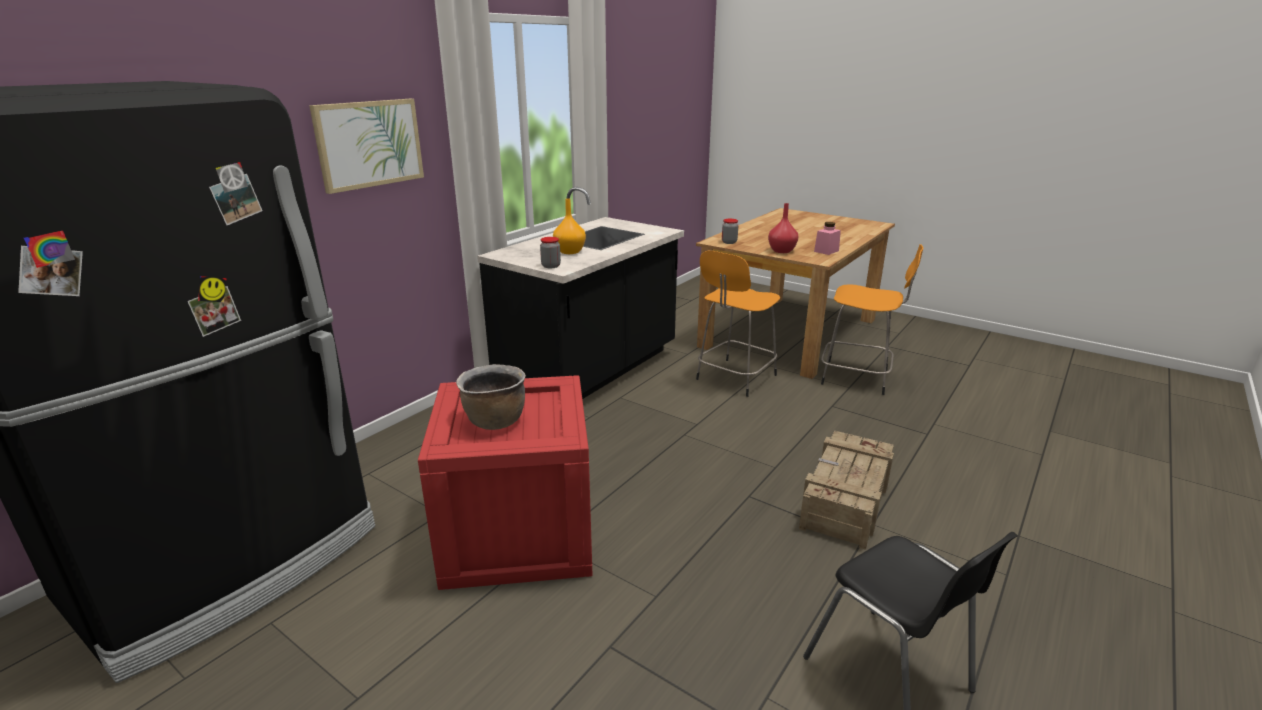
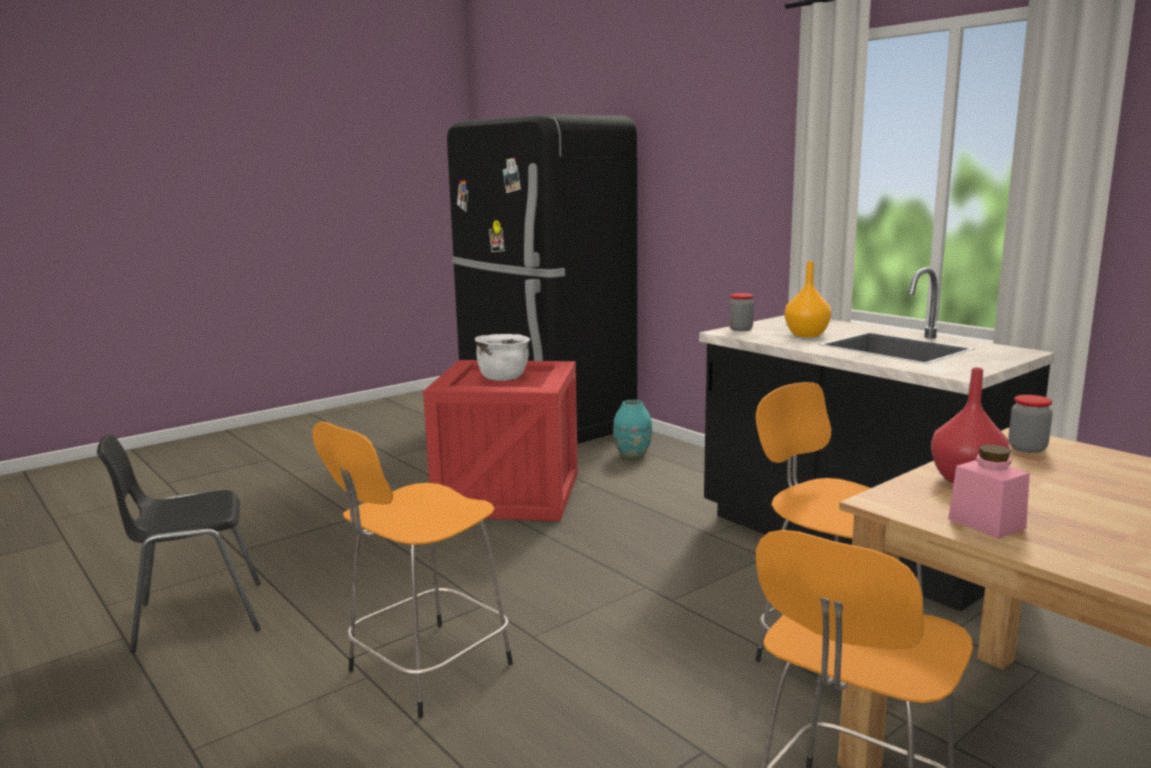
camera: 105 degrees right, 10 degrees down
(369, 144) = (741, 172): picture -> none
(395, 469) = (633, 455): none -> turquoise vase
(494, 421) = (503, 378): brown cooking pot -> white cooking pot
(844, 501) = (425, 670): crate -> orange stool

